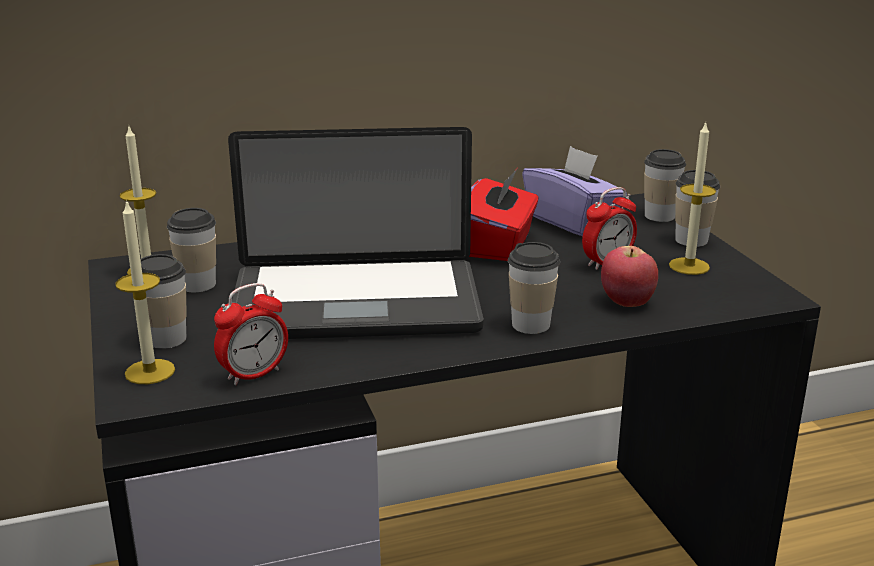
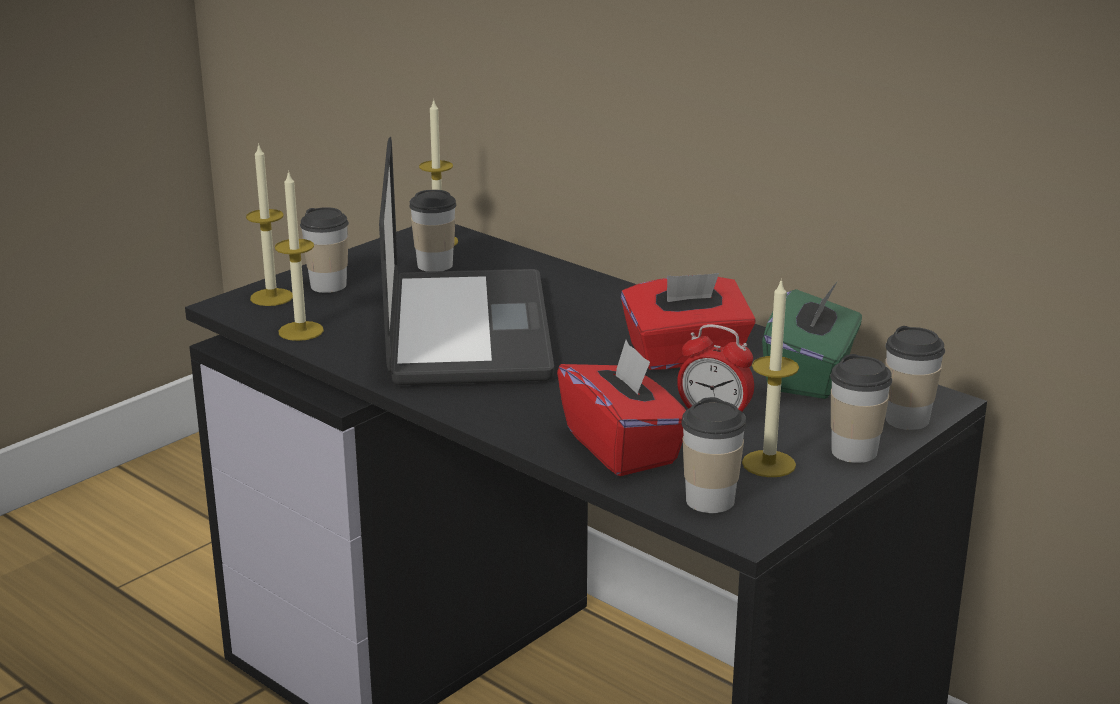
camera: 60 degrees right, 0 degrees up
(254, 374) = (301, 331): alarm clock -> candle
(356, 304) = (468, 330): laptop -> laptop turned 150 degrees counterclockwise
(531, 324) = (512, 412): cup -> cup (710, 501)
(572, 221) = (810, 376): purple tissue box -> green tissue box
(627, 302) = (623, 447): apple -> red tissue box

